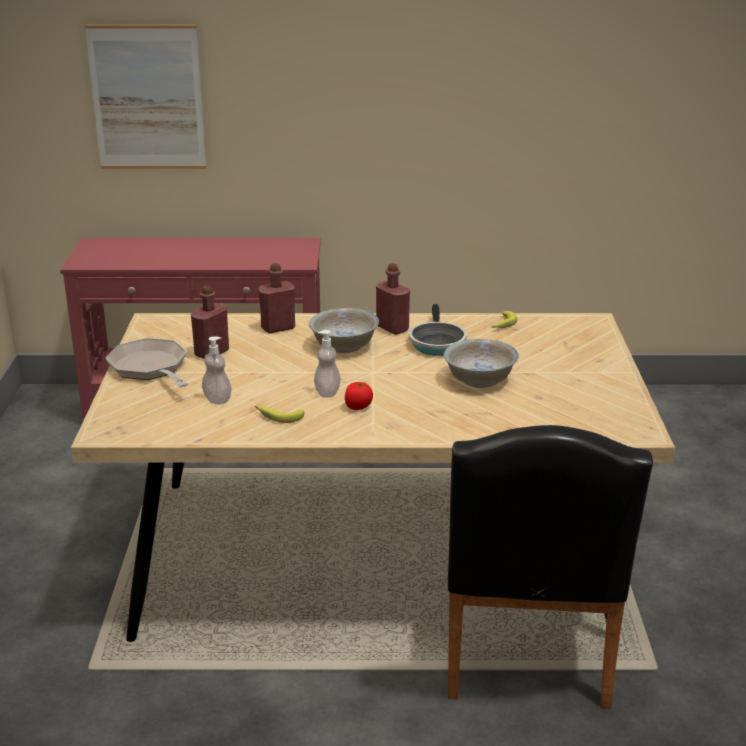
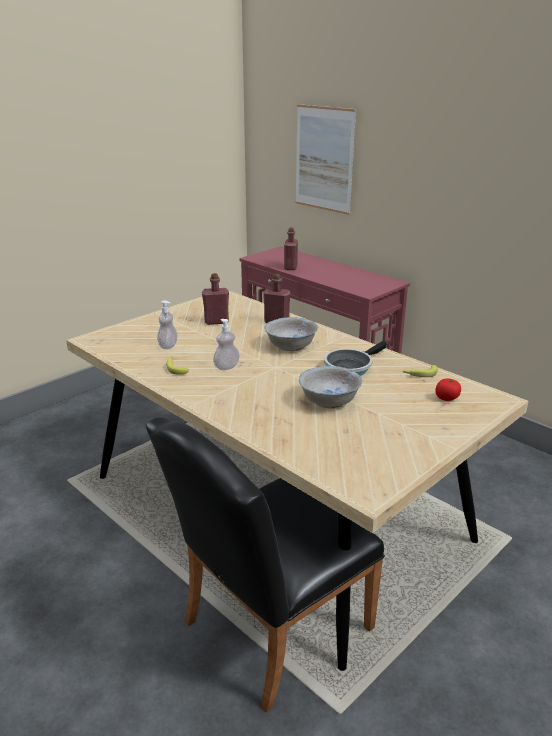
camera: 45 degrees right, 0 degrees up
(150, 369) = (173, 318): frying pan -> none
(358, 406) = (225, 382): tomato -> tomato (447, 398)
(392, 328) = (341, 347): red bottle -> red bottle (290, 267)

